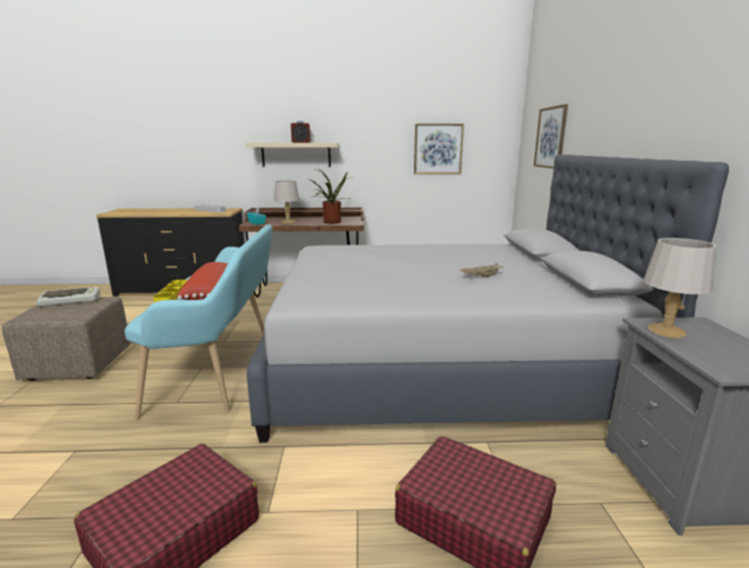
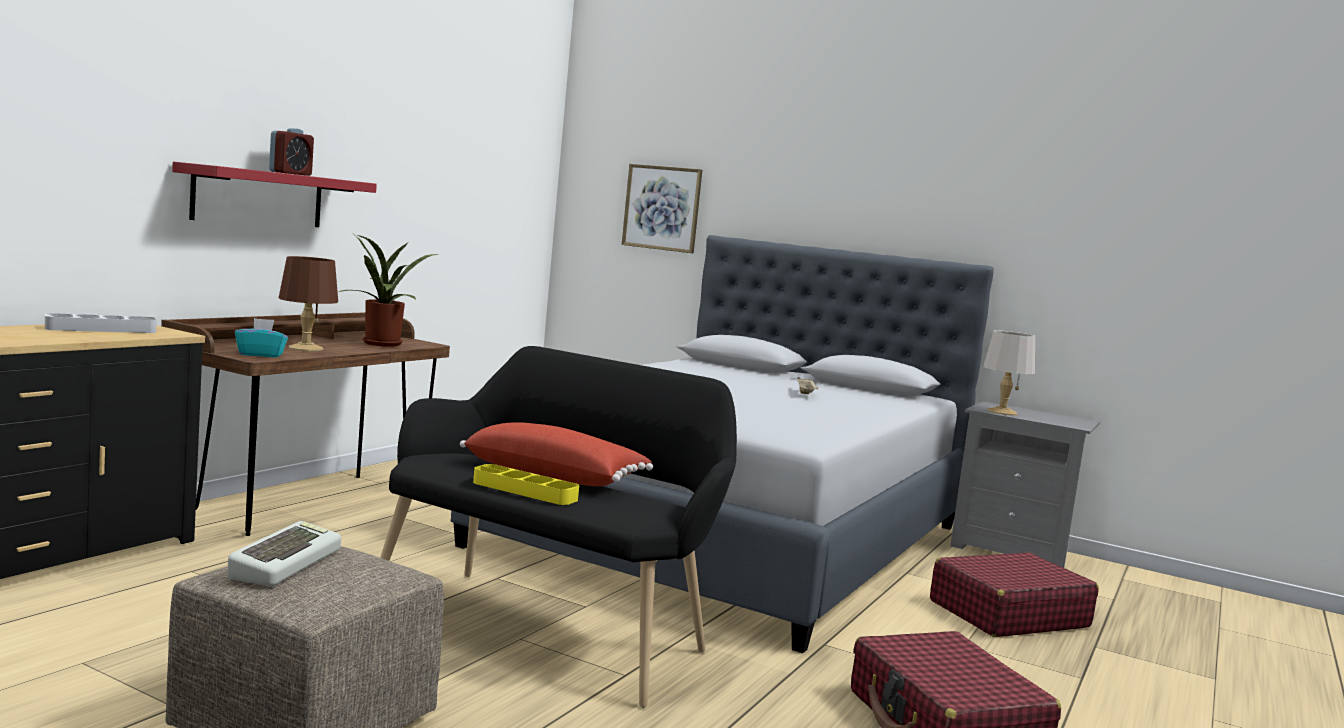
camera: 60 degrees left, 10 degrees down
(221, 368) = (548, 627): turquoise bench -> black bench
(288, 222) = (305, 348): grey table lamp -> brown table lamp
(296, 154) = (259, 197): beige shelf -> red shelf
(438, 149) = (471, 205): picture -> none

